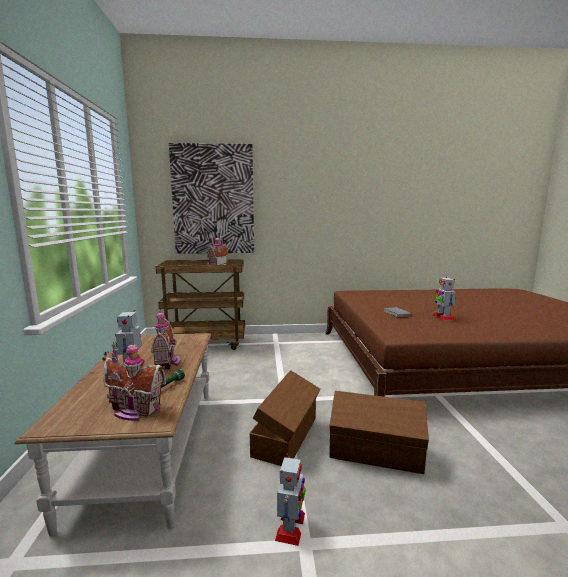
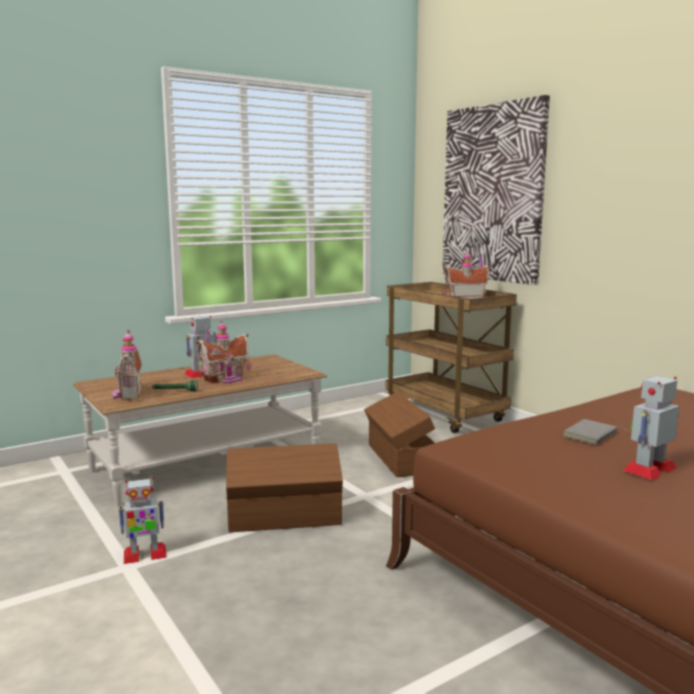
camera: 60 degrees right, 0 degrees up
(376, 453) = (304, 581): brown storage box -> brown storage box (400, 458)

